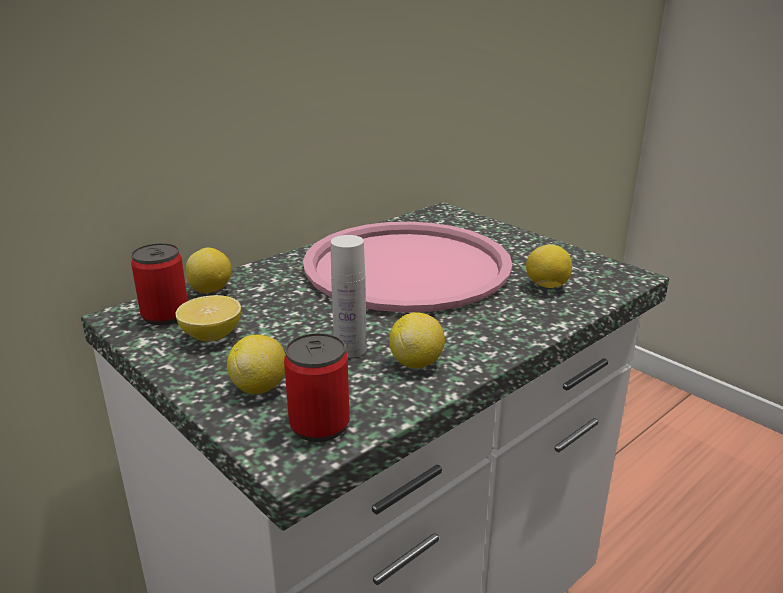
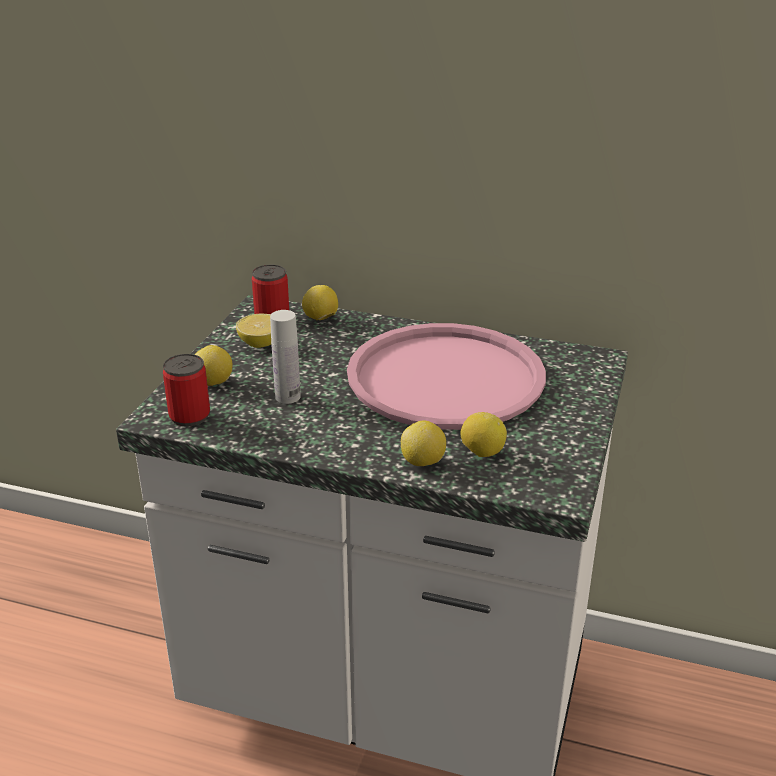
camera: 60 degrees right, 5 degrees up
(416, 363) = (291, 427): lemon -> lemon (423, 462)

